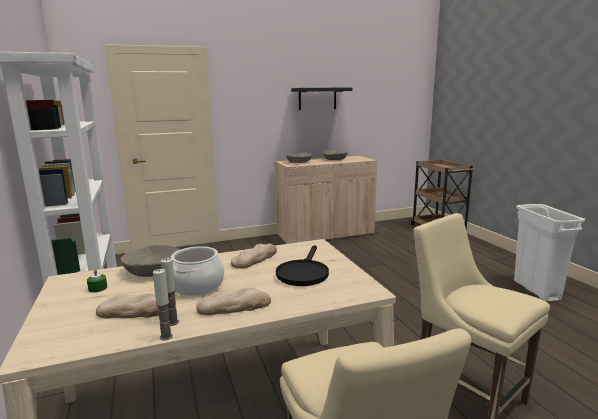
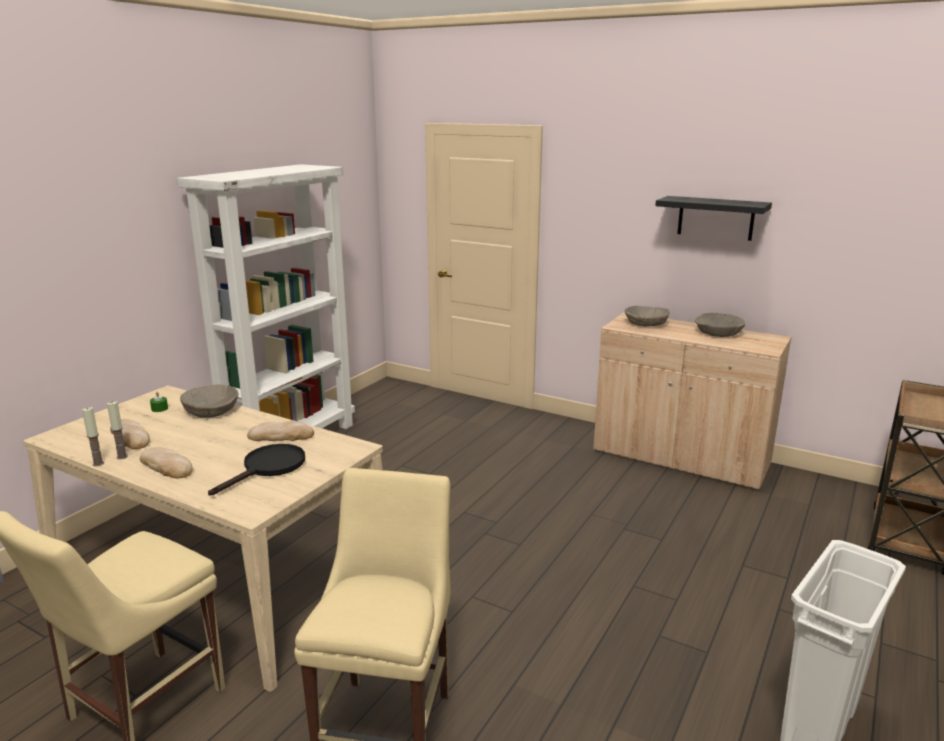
camera: 50 degrees right, 5 degrees up
(197, 285) = (195, 438): cooking pot -> none
(303, 272) = (268, 468): black frying pan -> black frying pan turned 150 degrees clockwise

